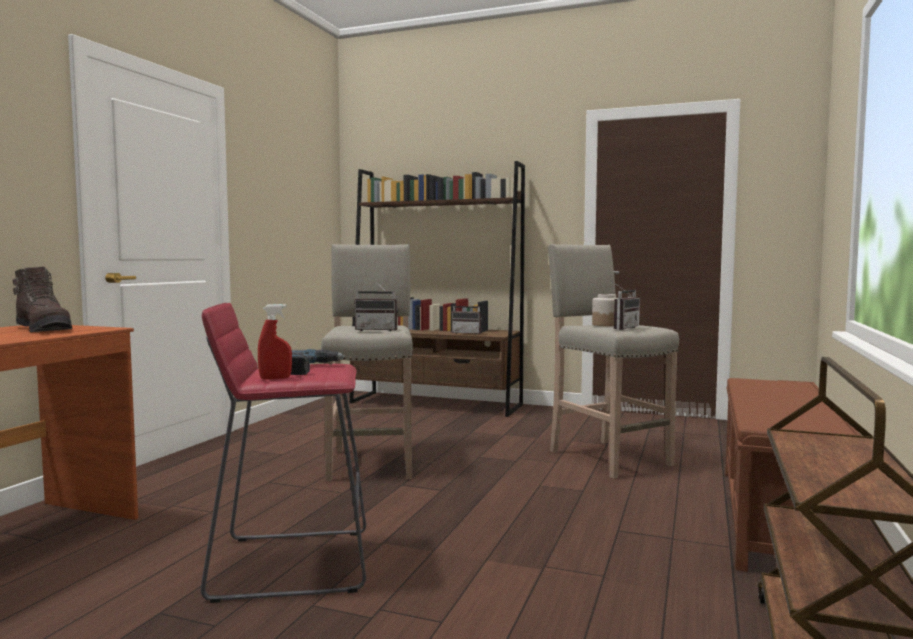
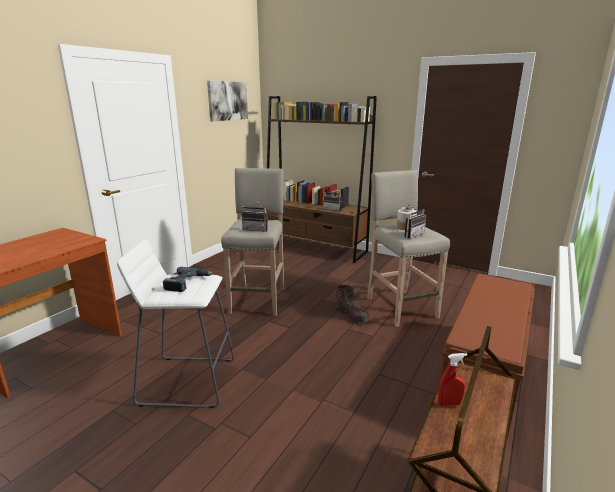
camera: 10 degrees right, 15 degrees up
(44, 329) = (58, 240): brown boot -> brown boot (352, 315)
(275, 378) = (164, 296): red spray bottle -> red spray bottle (449, 403)
(290, 563) = (187, 380): red stool -> white stool
(296, 171) = (227, 101): none -> picture

